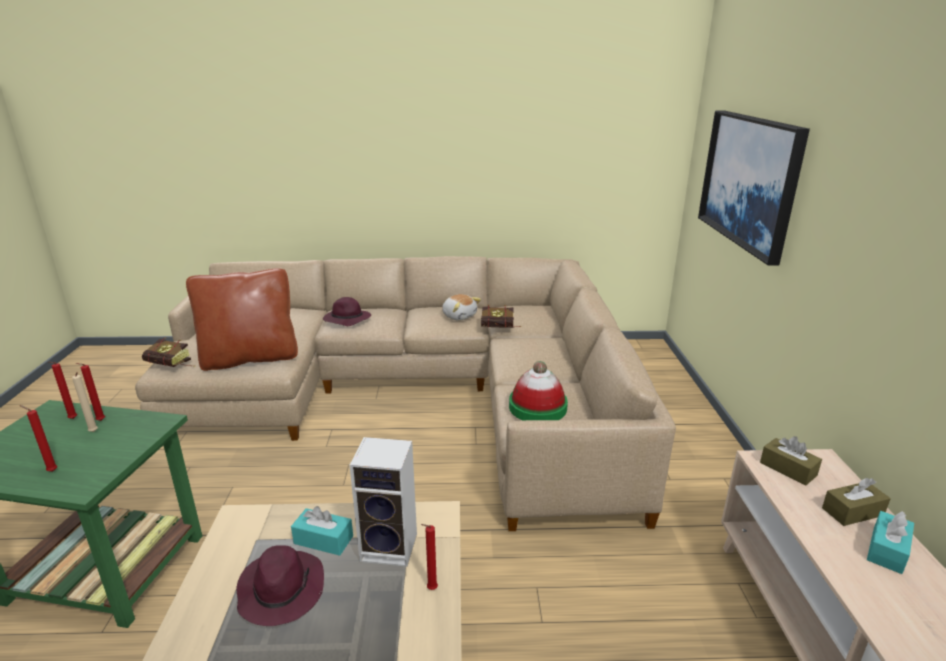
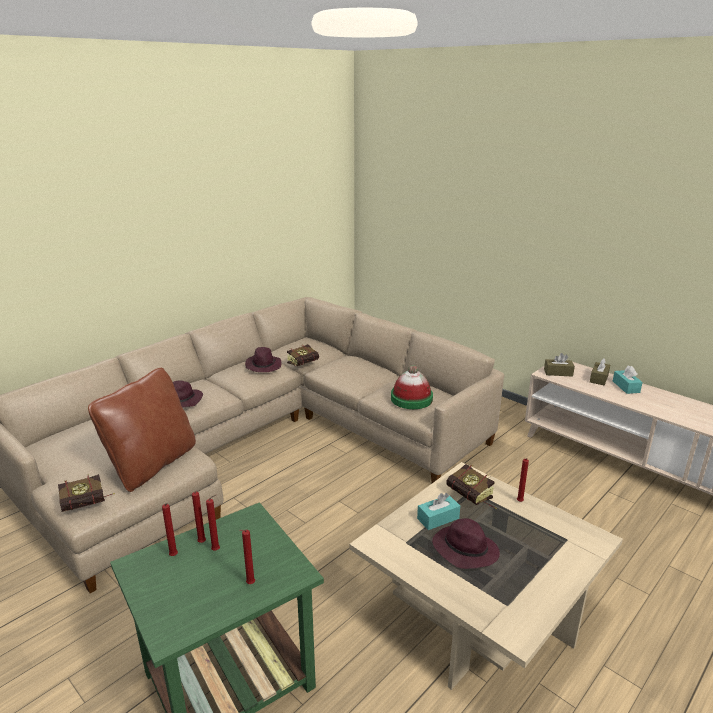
camera: 45 degrees left, 0 degrees up
(94, 432) = (217, 550): beige candle -> red candle
(391, 547) = (472, 499): speaker -> book
(459, 316) = (263, 366): plush toy -> purple hat
(749, 181) = (434, 216): picture -> none

